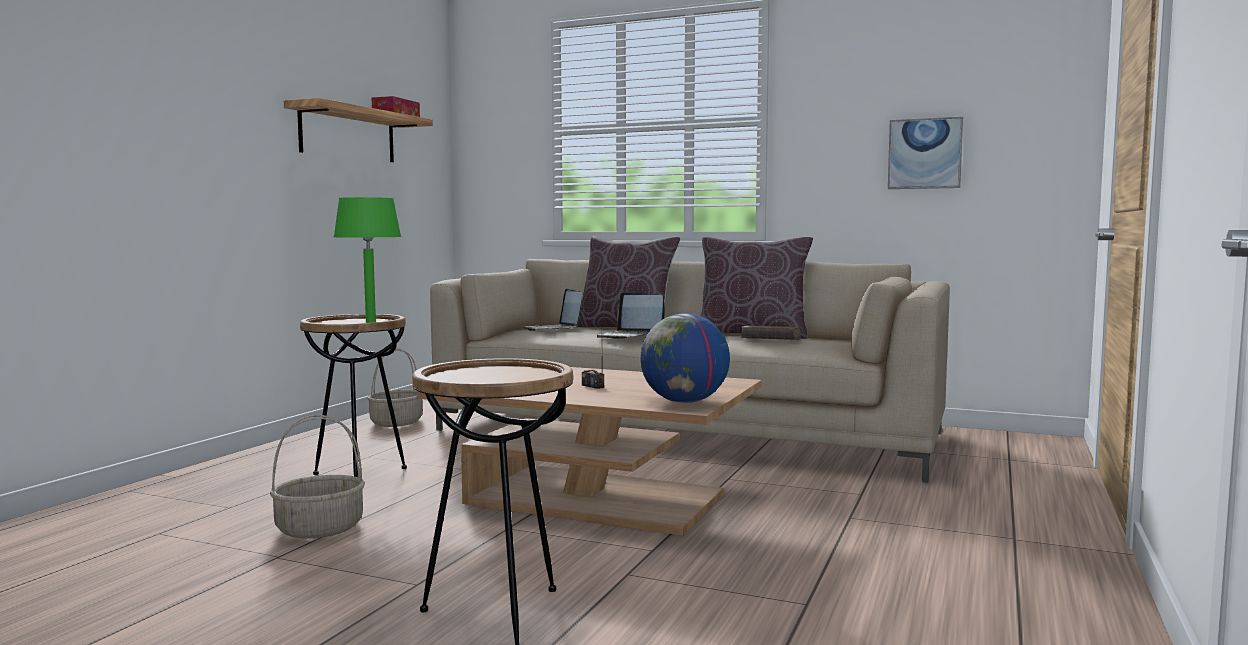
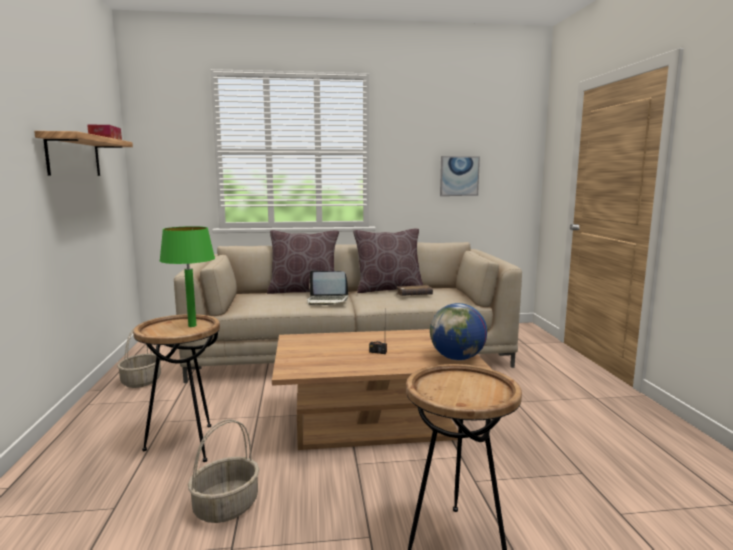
camera: 30 degrees left, 5 degrees up
(554, 329) = (263, 299): laptop -> none

